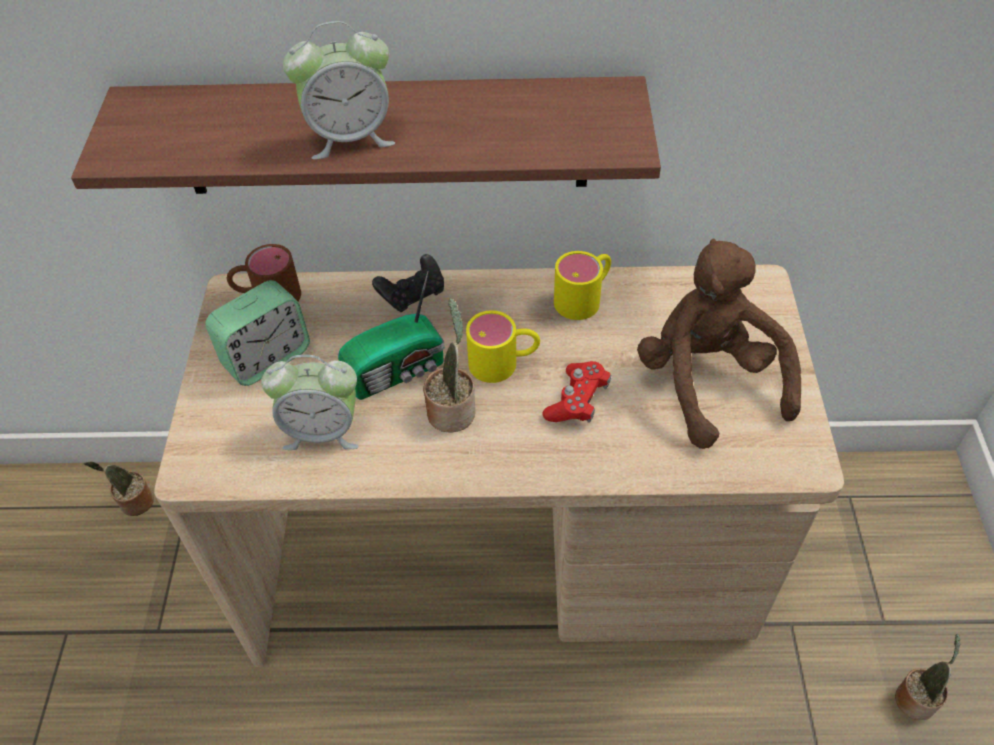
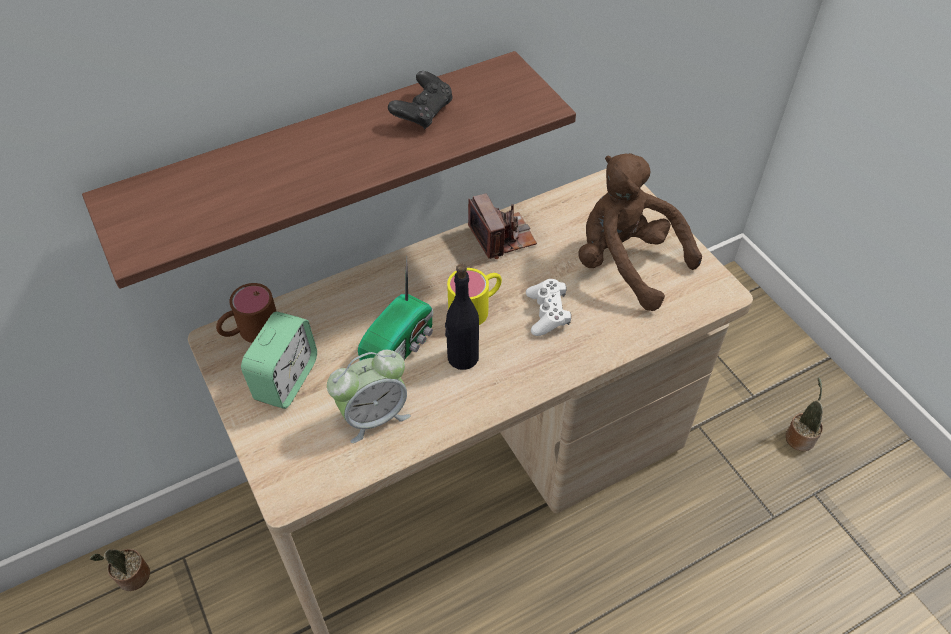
camera: 30 degrees left, 0 degrees up
(350, 137) = (332, 166): alarm clock -> none
(412, 294) = (370, 284): black game controller -> black game controller (423, 113)
(452, 410) = (462, 357): potted plant -> black bottle
(577, 401) = (547, 313): red game controller -> white game controller
(584, 297) = (502, 236): yellow mug -> camera

